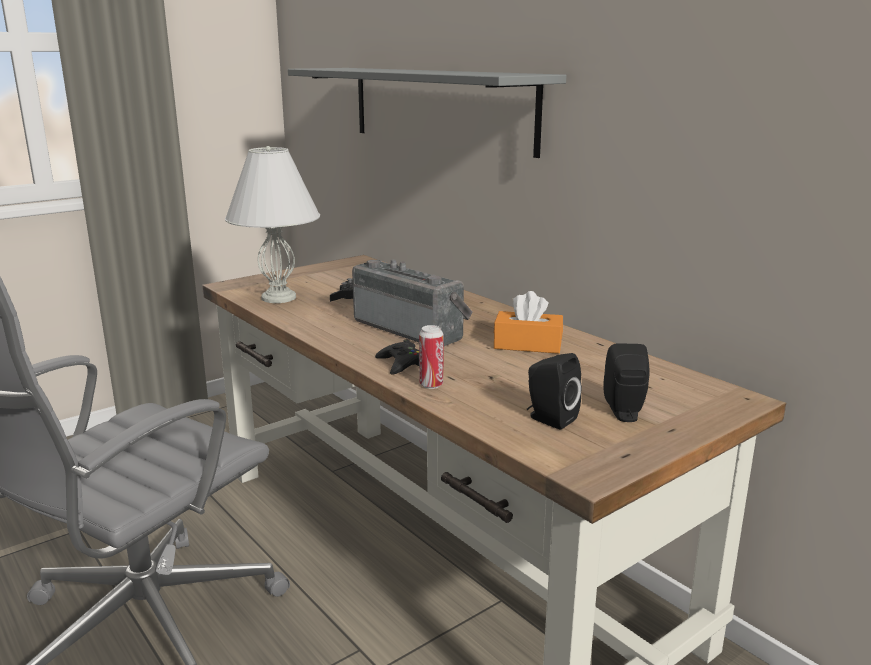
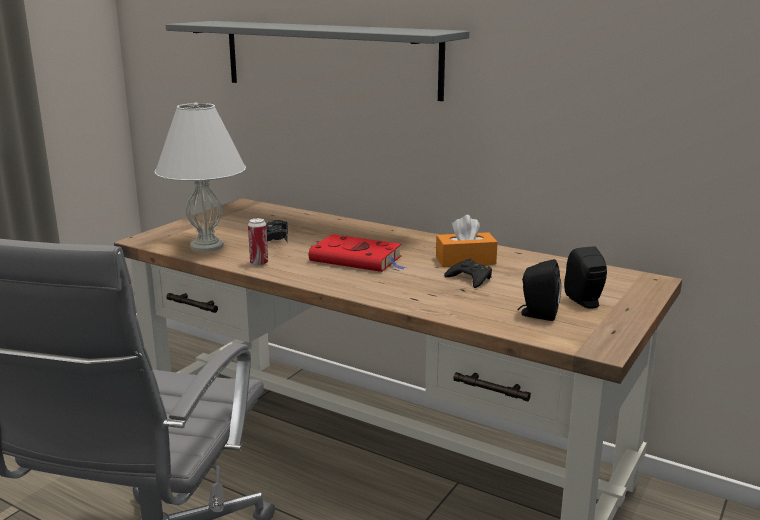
camera: 20 degrees left, 0 degrees up
(401, 363) = (380, 289): black game controller -> black game controller (470, 278)
(412, 329) = (358, 259): radio -> red book
(431, 385) = (423, 302): can -> can (259, 263)

